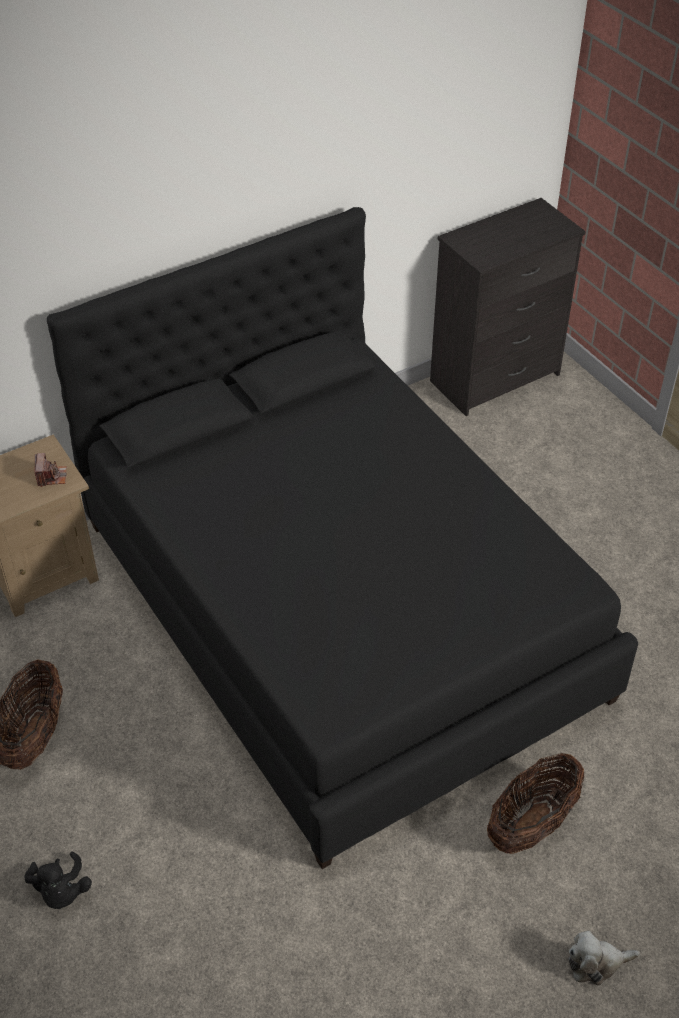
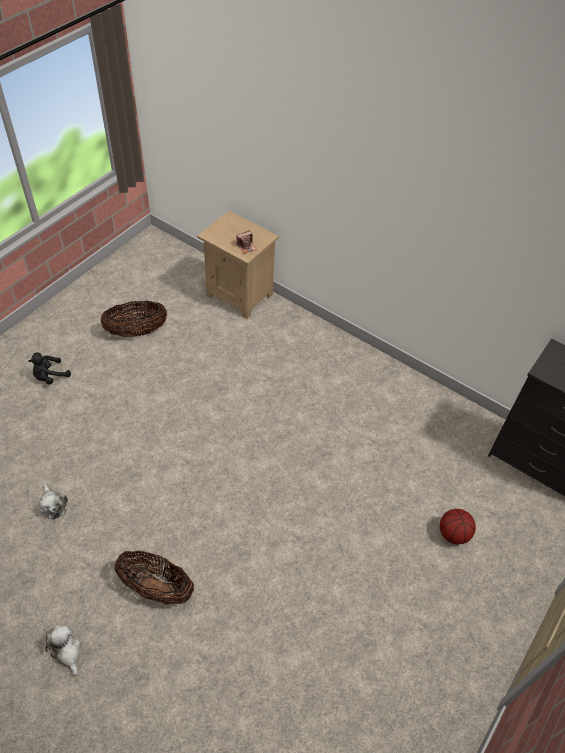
camera: 65 degrees right, 5 degrees up
(338, 936) = (53, 505): none -> plush toy
(339, 607) = (279, 434): black bed -> none
(559, 488) = (453, 534): none -> basketball

